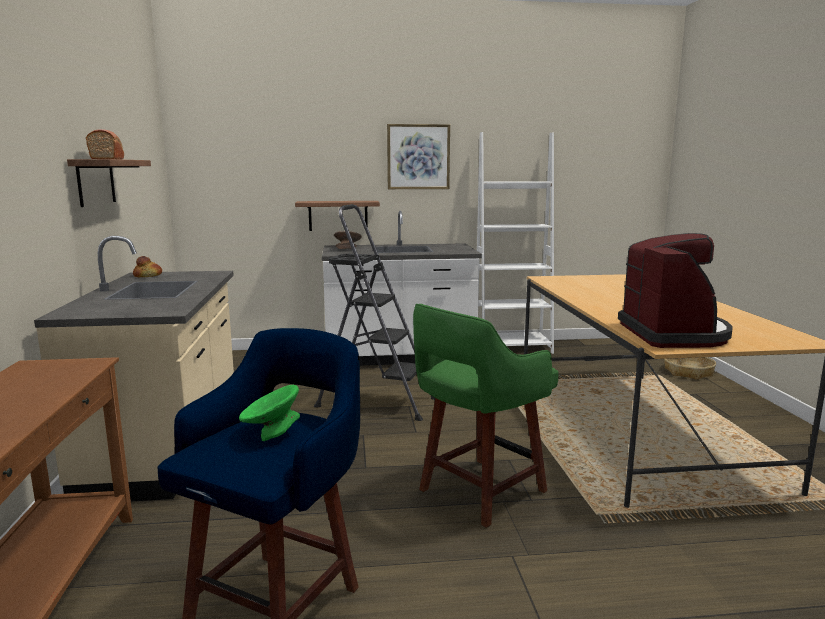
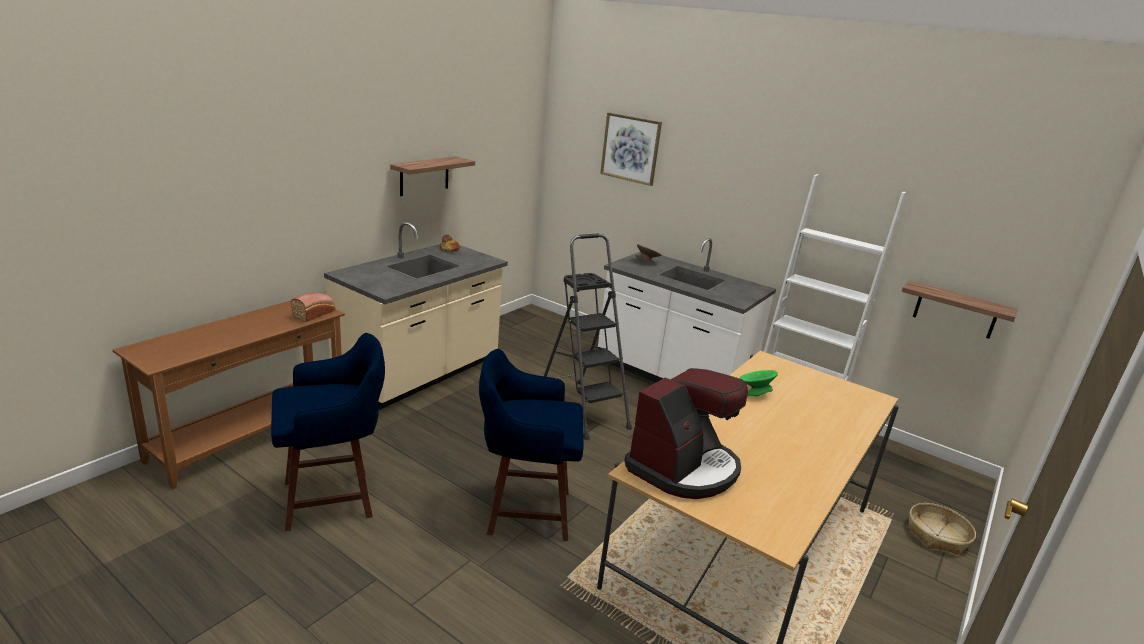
camera: 40 degrees right, 10 degrees up
(108, 159) = (427, 163): bread -> bread (315, 314)
(271, 432) = (329, 398): green bowl -> green bowl (754, 392)
(338, 215) = (662, 225): shelf -> shelf (955, 310)
(418, 157) = (747, 186): picture -> picture (630, 148)
(478, 493) = (524, 512): green stool -> blue stool

